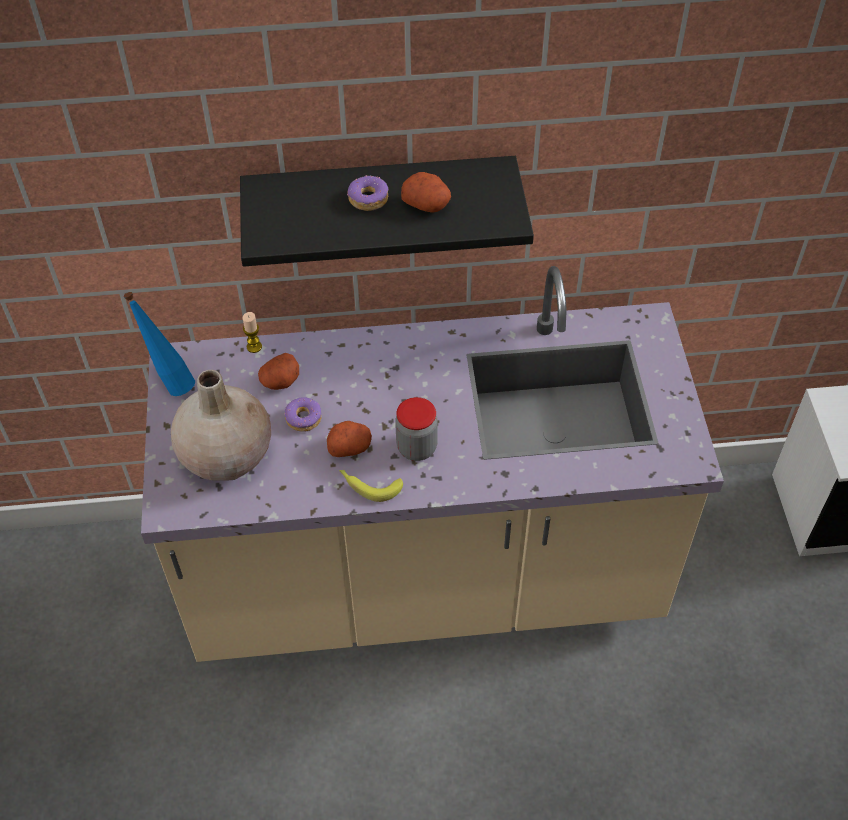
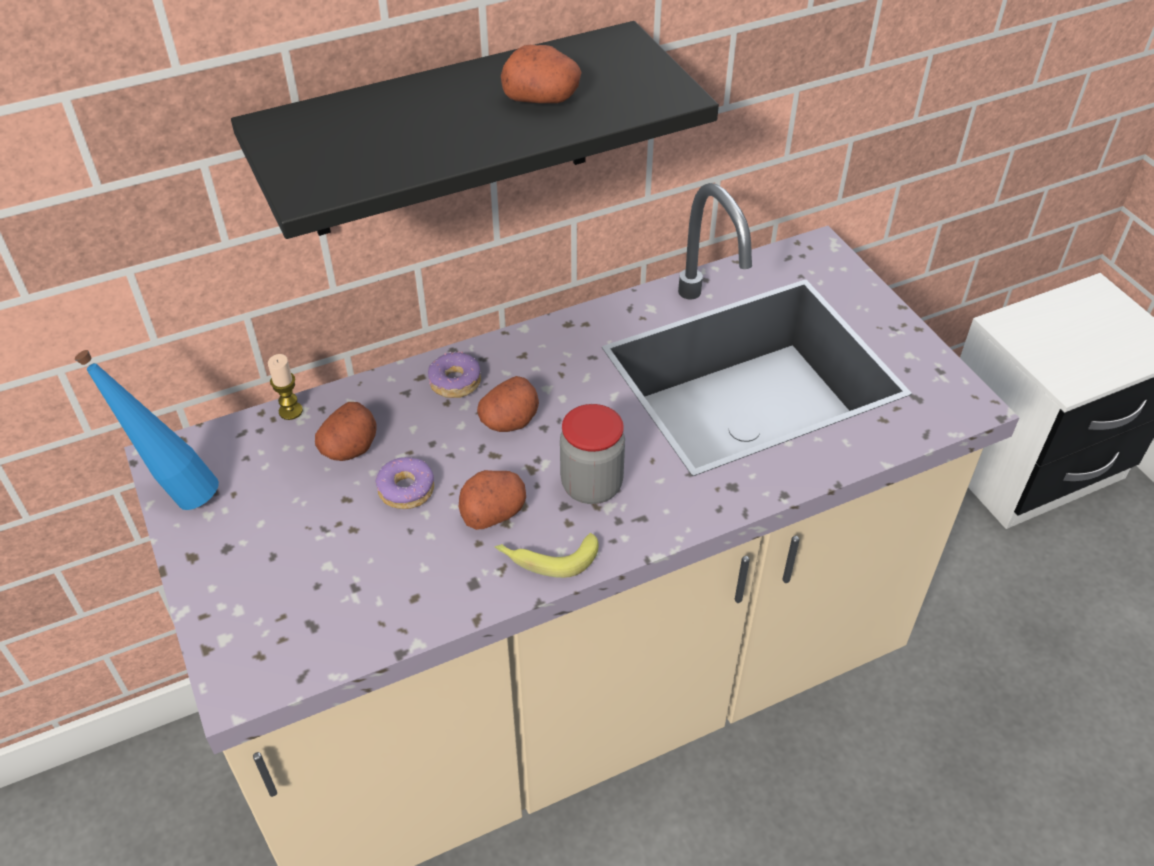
camera: 20 degrees left, 5 degrees down
(226, 454) = (305, 573): beige vase -> none
(368, 199) = (449, 108): donut -> donut (454, 382)
(384, 390) = (509, 420): none -> potato

